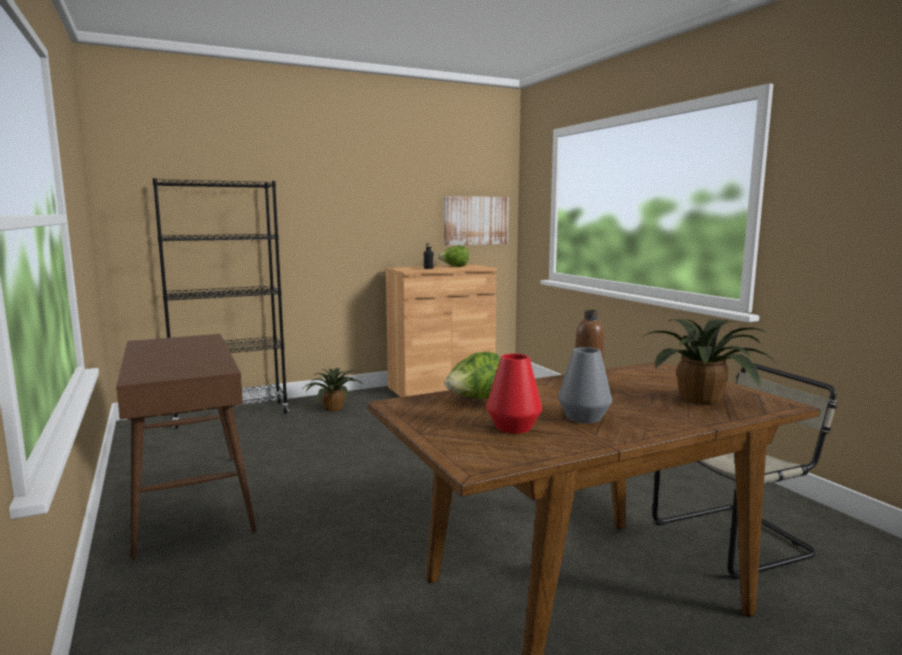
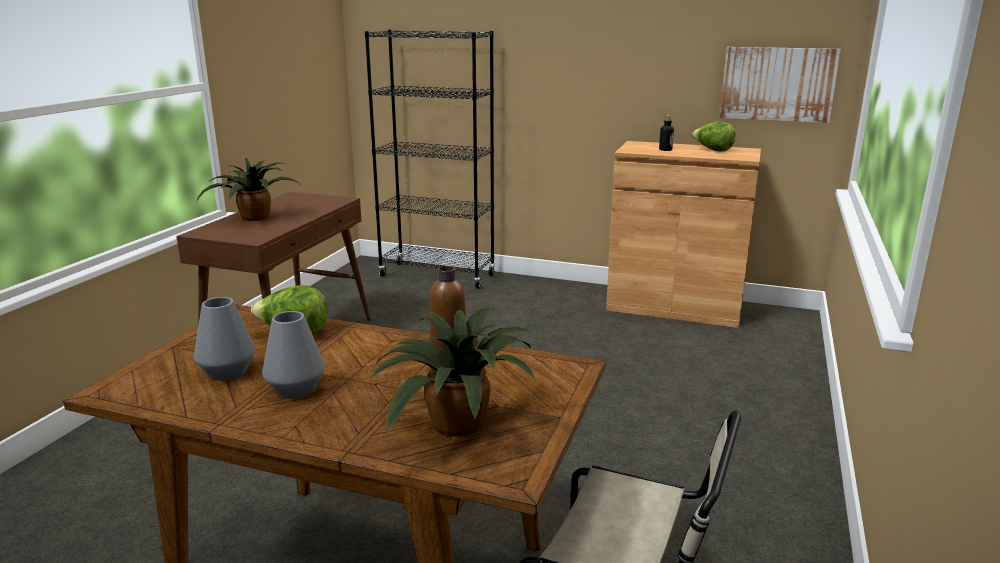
camera: 45 degrees right, 10 degrees up
(333, 409) = (523, 297): potted plant -> potted plant (253, 218)
(513, 427) = (227, 372): red vase -> grey vase

